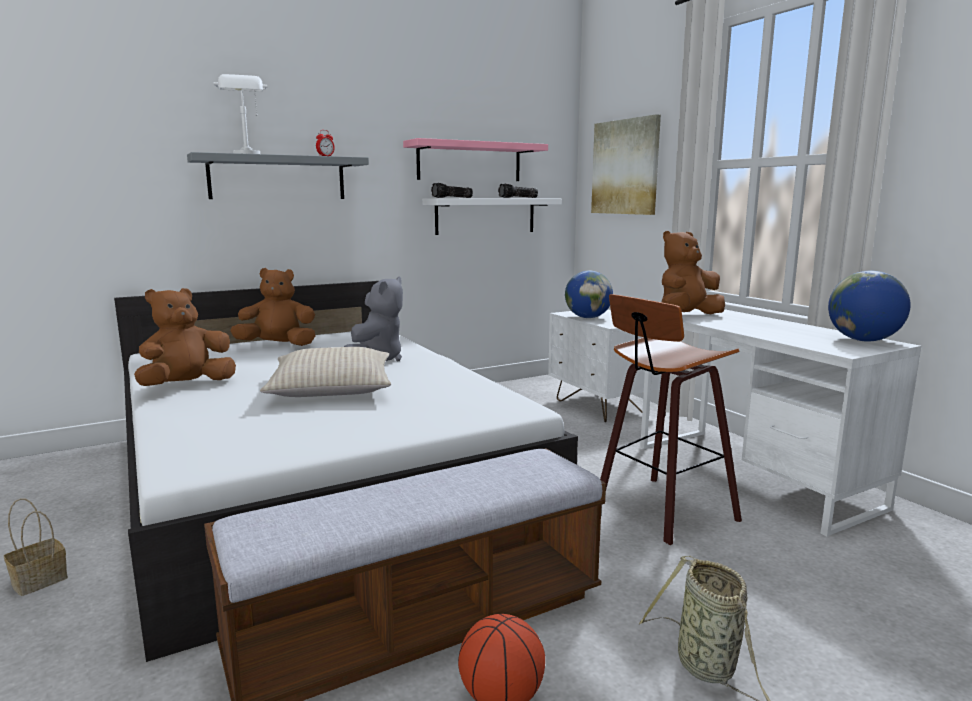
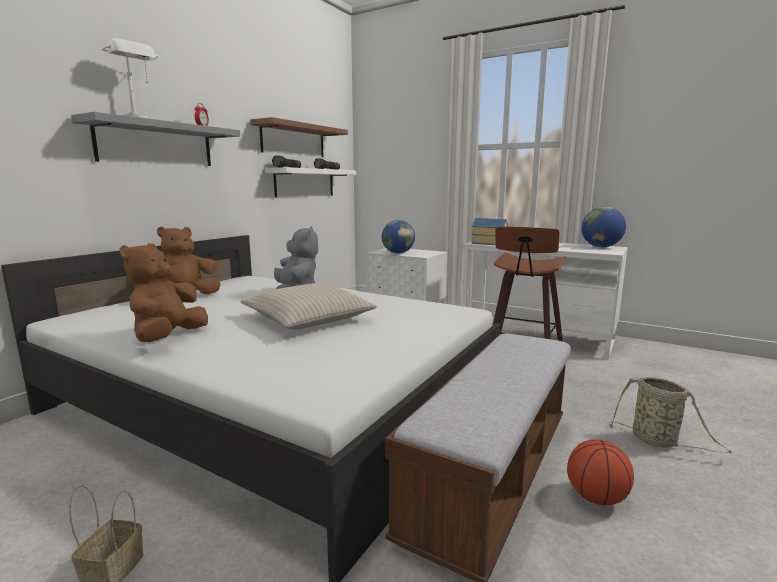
camera: 30 degrees left, 0 degrees up
(469, 162) = (293, 140): pink shelf -> brown shelf
(625, 167) = (399, 149): picture -> none
(687, 316) = (489, 243): brown plush toy -> toy house

